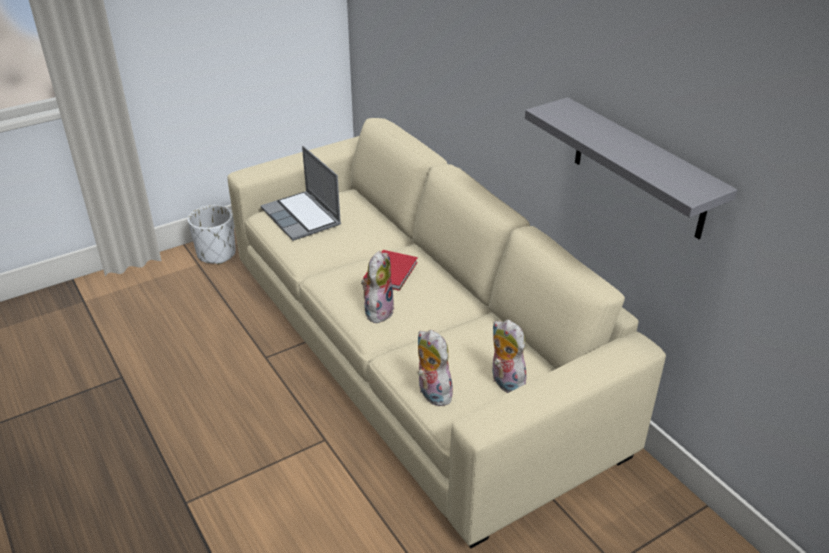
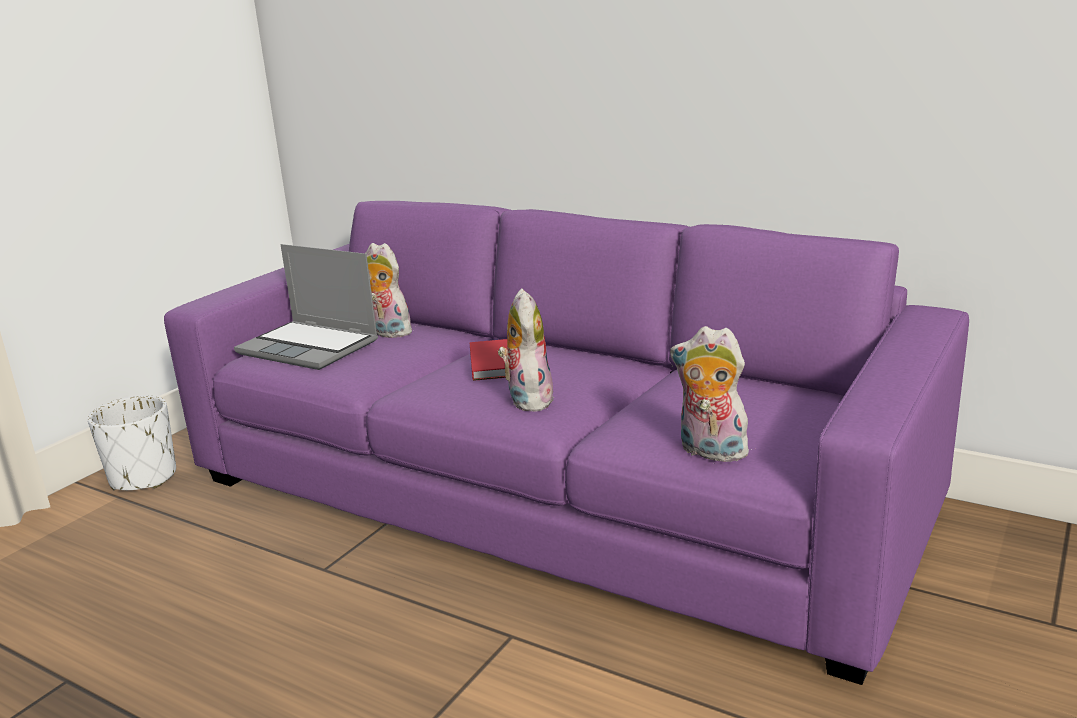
camera: 25 degrees left, 15 degrees down
(414, 351) = (547, 493): beige sofa -> purple sofa
(505, 382) = (786, 417): plush toy -> plush toy (386, 333)
(639, 168) = (860, 68): grey shelf -> none

